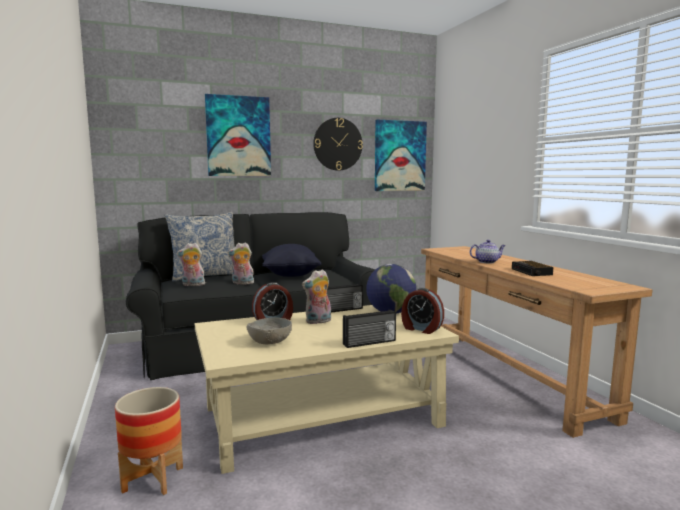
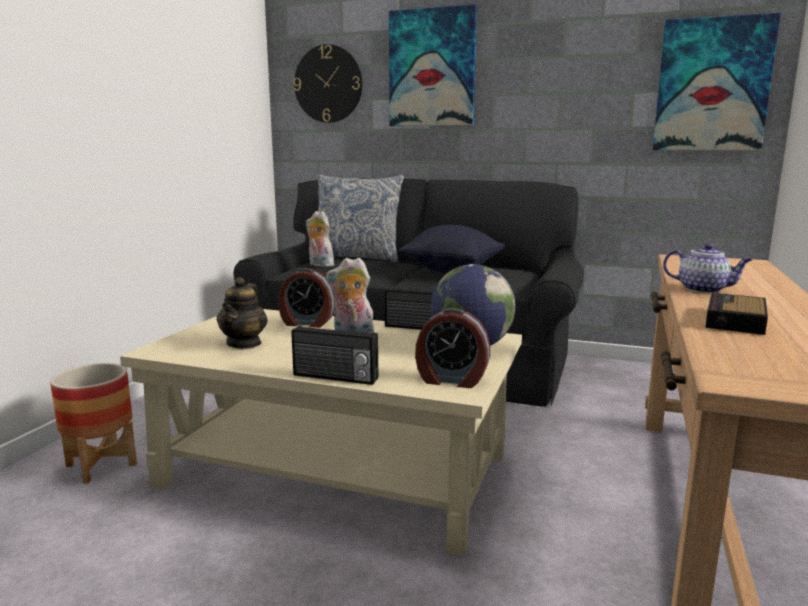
camera: 40 degrees right, 5 degrees up
(242, 283) = (375, 272): plush toy -> none
(270, 341) = (244, 343): grey bowl -> teapot
(337, 144) = (587, 70): wall clock -> wall clock (328, 84)
(421, 329) = (451, 380): alarm clock -> alarm clock turned 60 degrees counterclockwise

